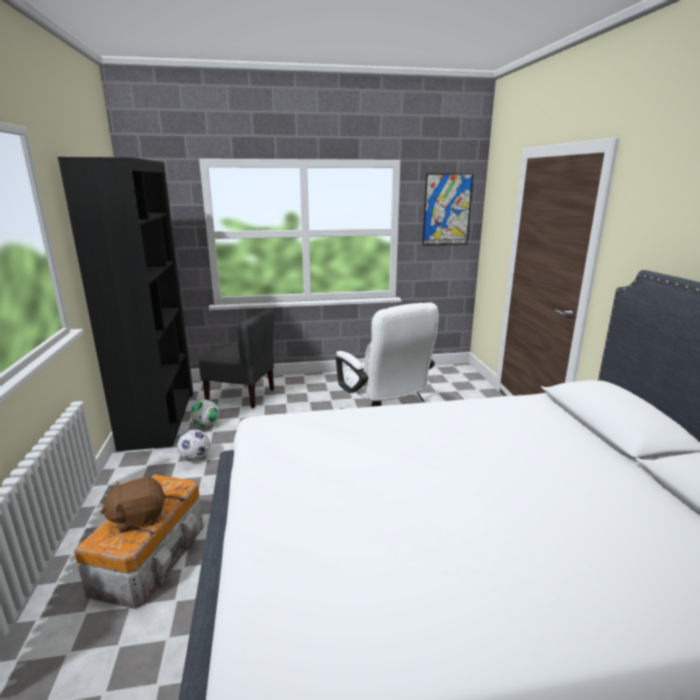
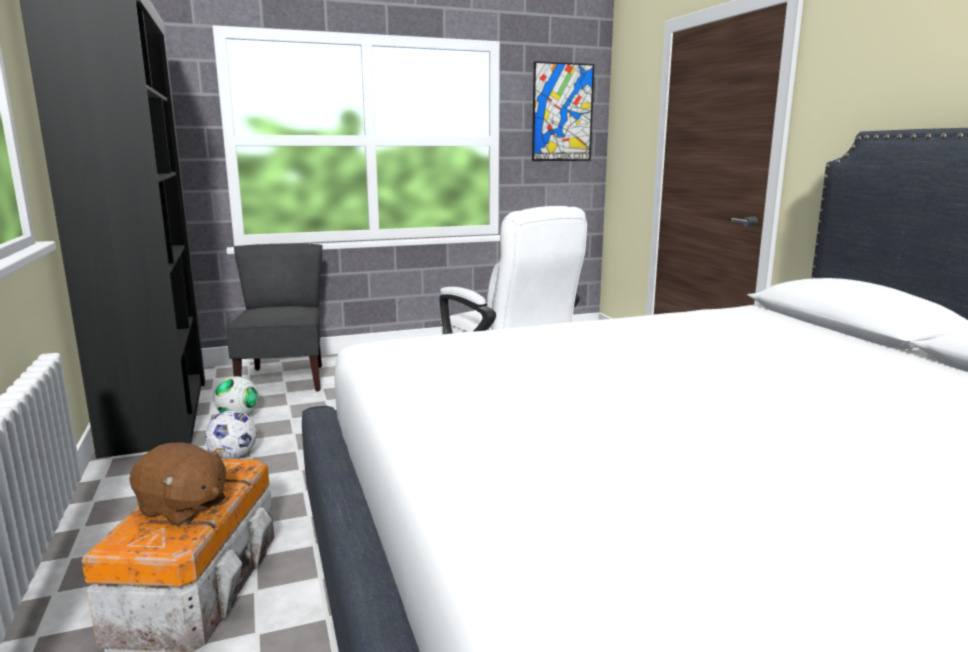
camera: 10 degrees left, 5 degrees down
(138, 517) = (183, 508): brown plush toy -> brown plush toy turned 120 degrees counterclockwise
(241, 395) = (284, 380): grey chair -> grey chair turned 105 degrees counterclockwise

